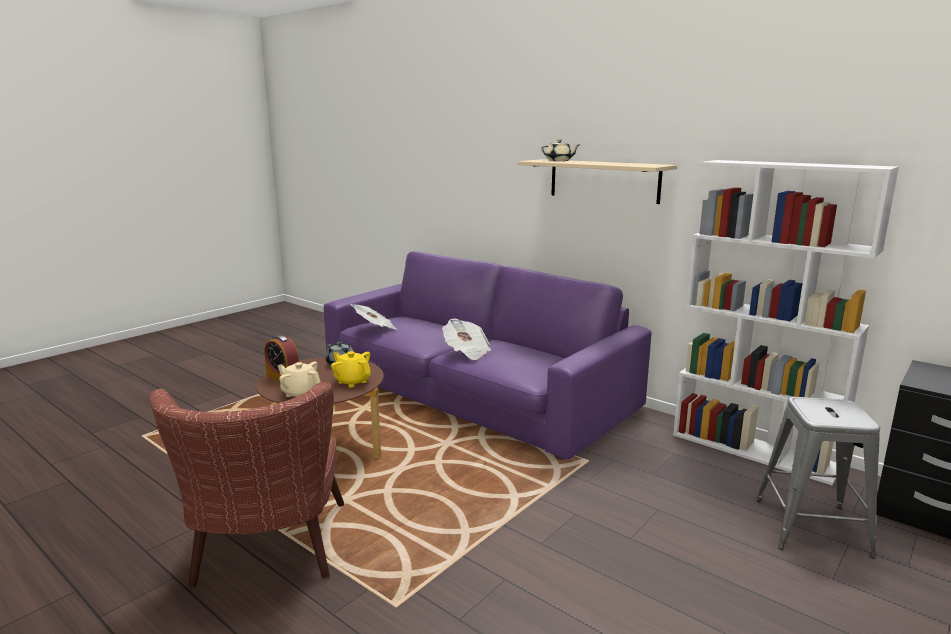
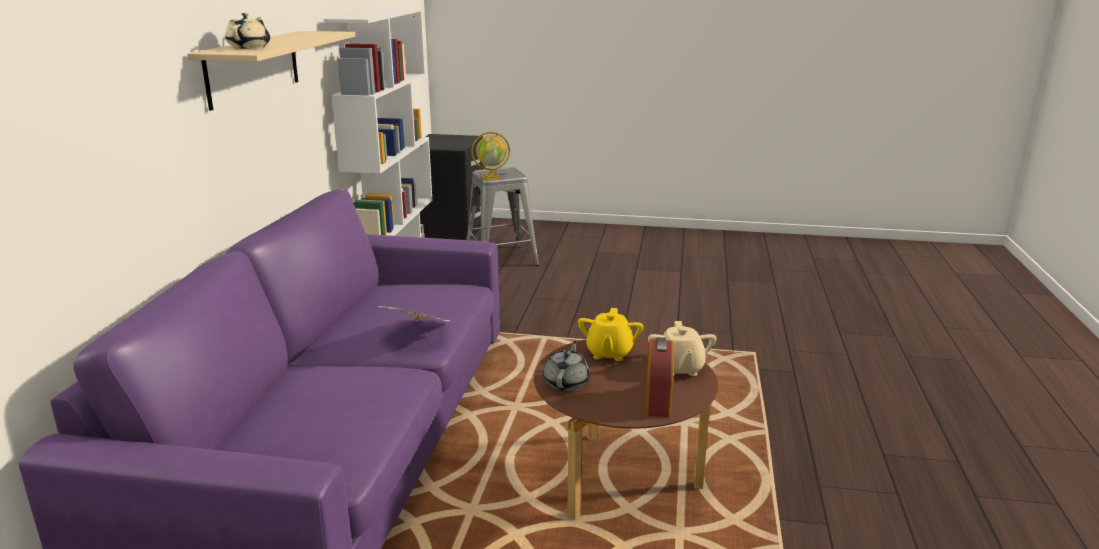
camera: 120 degrees left, 5 degrees up
(267, 555) = (797, 424): brown armchair -> none
(375, 328) = (357, 437): newspaper -> none
(808, 402) = (492, 177): none -> globe

